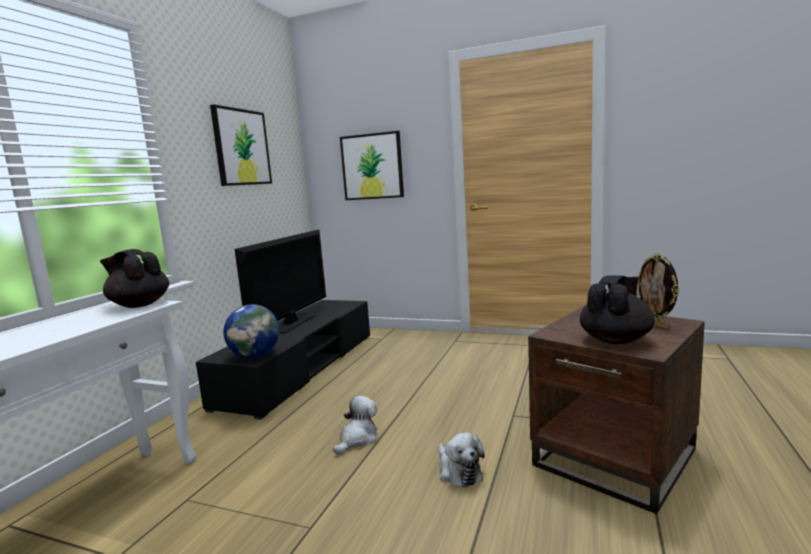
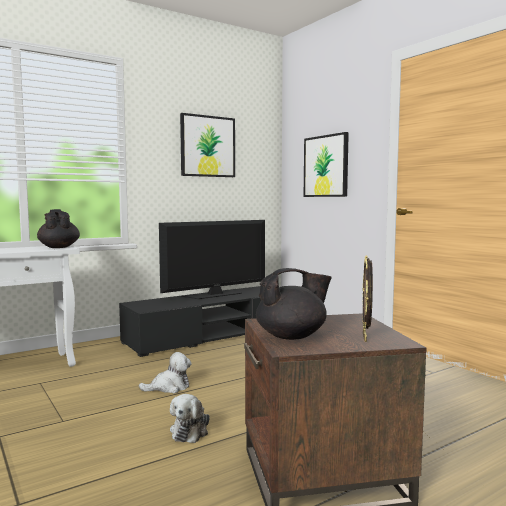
camera: 35 degrees right, 5 degrees down
(255, 356) = (152, 307): globe -> none

